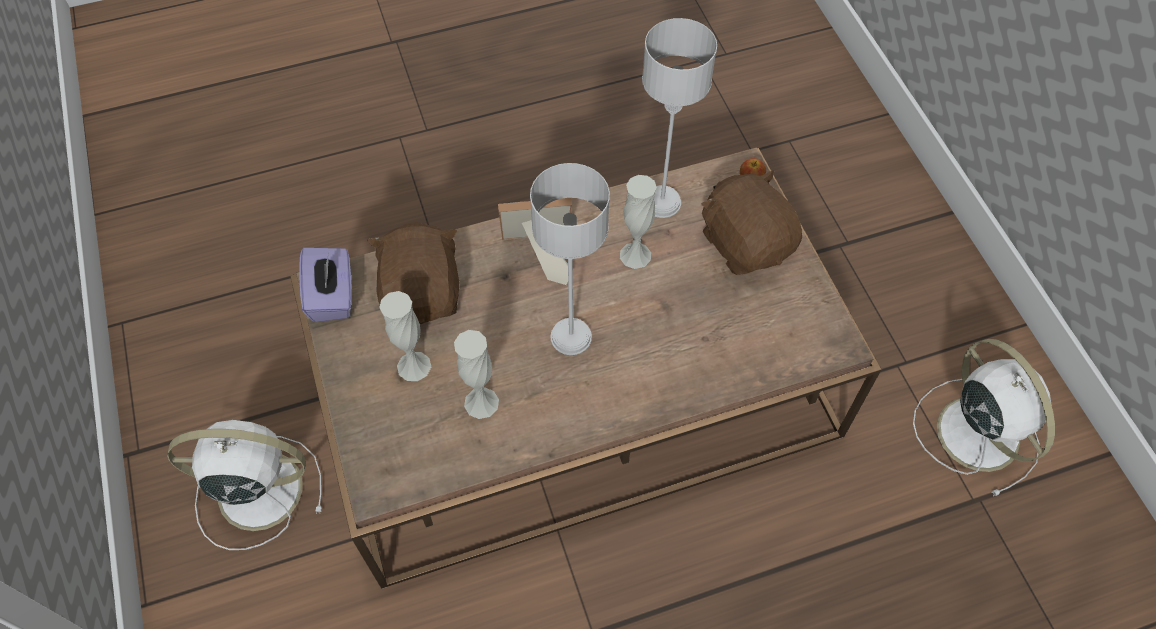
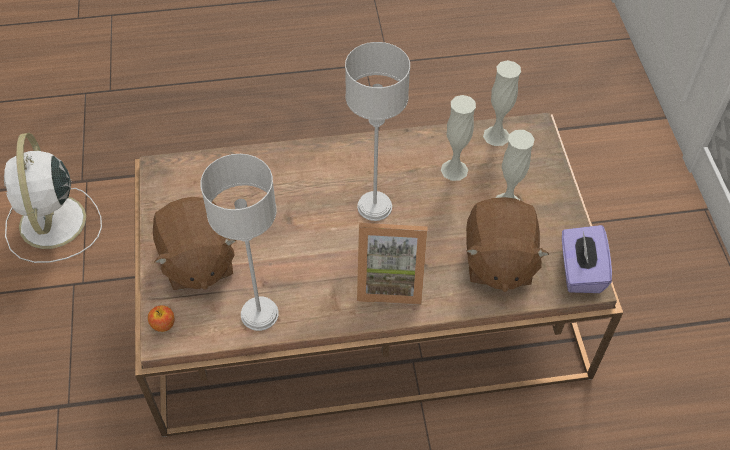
camera: 170 degrees left, 5 degrees down
(256, 490) = (636, 271): white fan -> none
(635, 255) = (301, 266): white vase -> white vase (496, 136)

